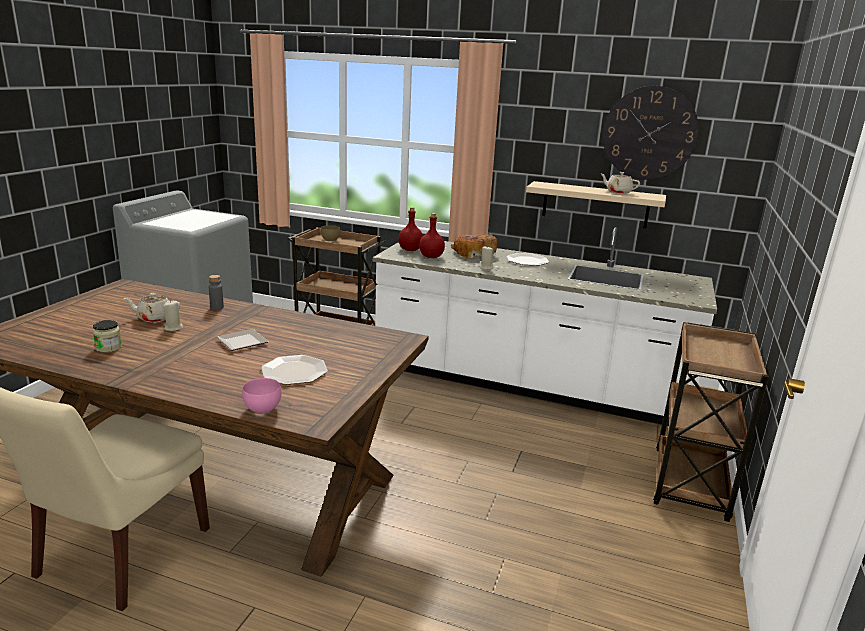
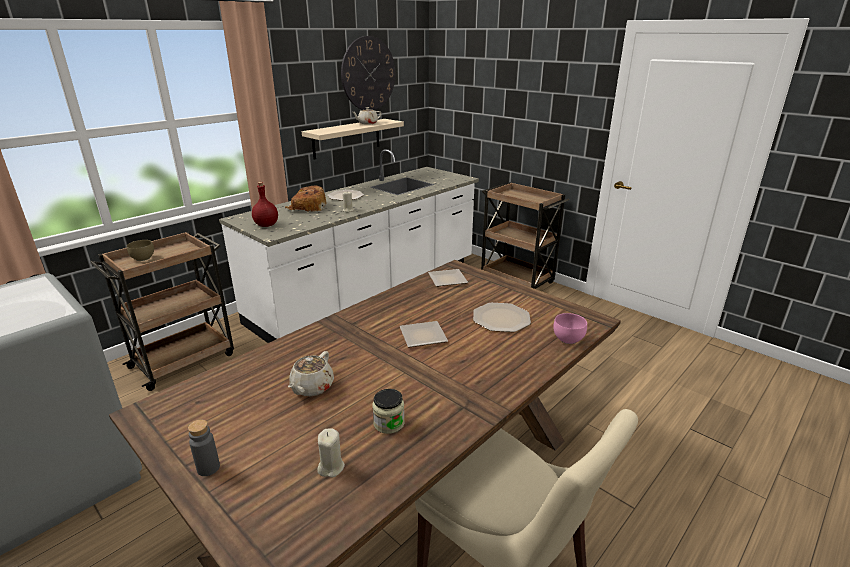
camera: 65 degrees left, 5 degrees up
(173, 328) = (355, 375): beige candle -> beige candle (331, 467)
(217, 307) = (311, 343): grey bottle -> grey bottle (208, 468)
(369, 339) = (449, 280): none -> plate
(431, 257) = (297, 221): red bottle -> none

